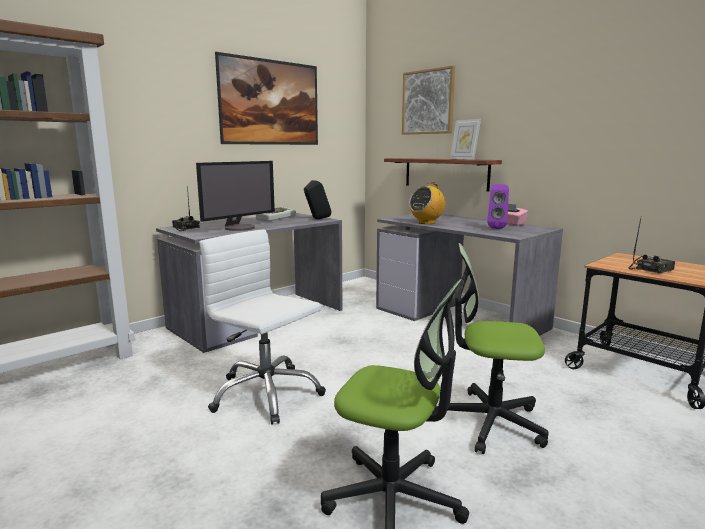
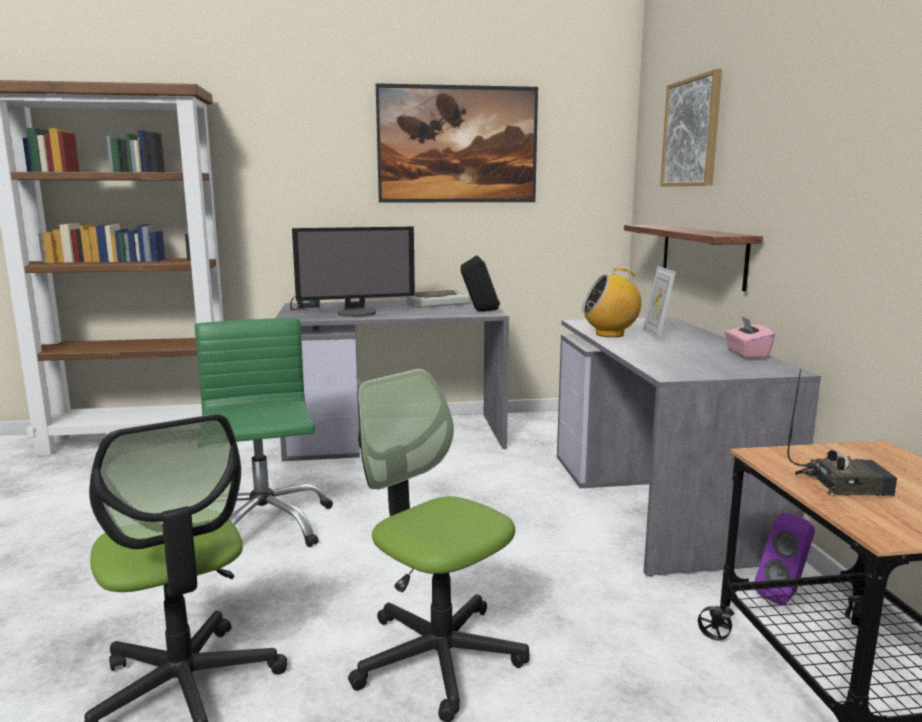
camera: 35 degrees right, 0 degrees up
(266, 394) = (263, 525): white office chair -> green office chair
(463, 159) = (713, 231): picture frame -> picture frame (656, 335)
(497, 228) = (690, 358): purple speaker -> purple speaker (784, 596)

